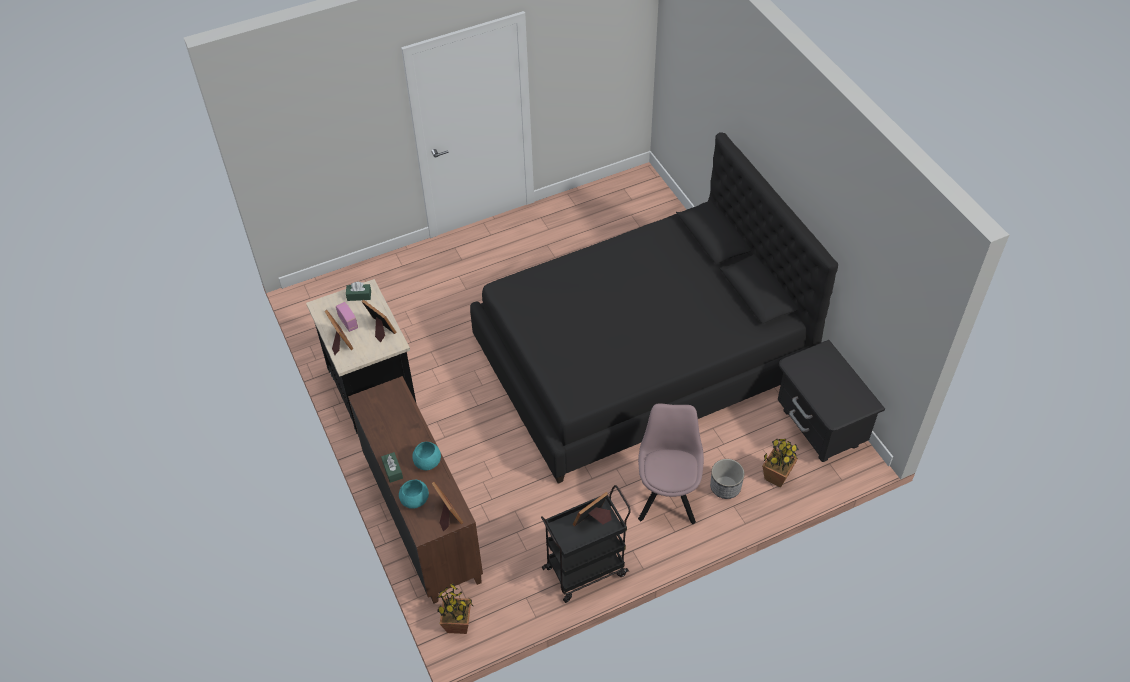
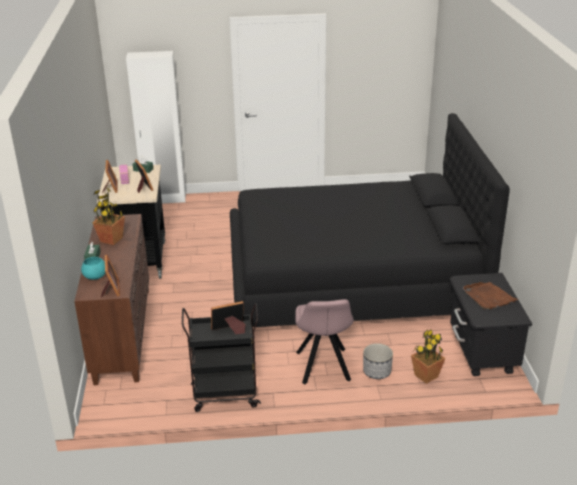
camera: 20 degrees right, 20 degrees down
(343, 279) = (164, 199): none -> white wardrobe
(427, 462) = (121, 259): turquoise bowl -> none
(458, 624) = (102, 402): potted plant -> potted plant (111, 239)
(667, 497) = (323, 366): pink chair -> pink chair turned 150 degrees clockwise
(829, 383) = (488, 297): none -> brown tray

